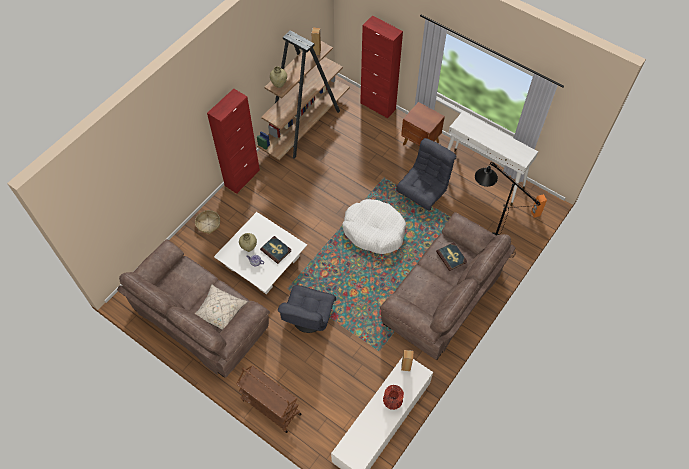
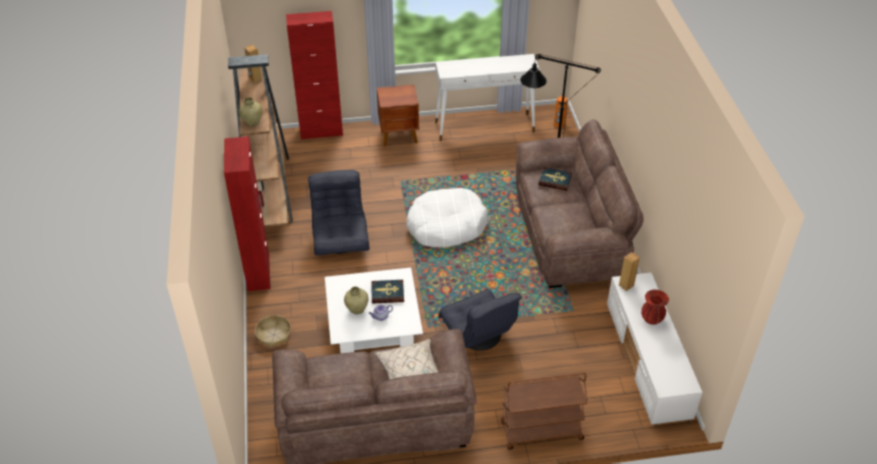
camera: 45 degrees left, 15 degrees down
(423, 190) = (449, 167): grey armchair -> grey armchair (341, 240)

